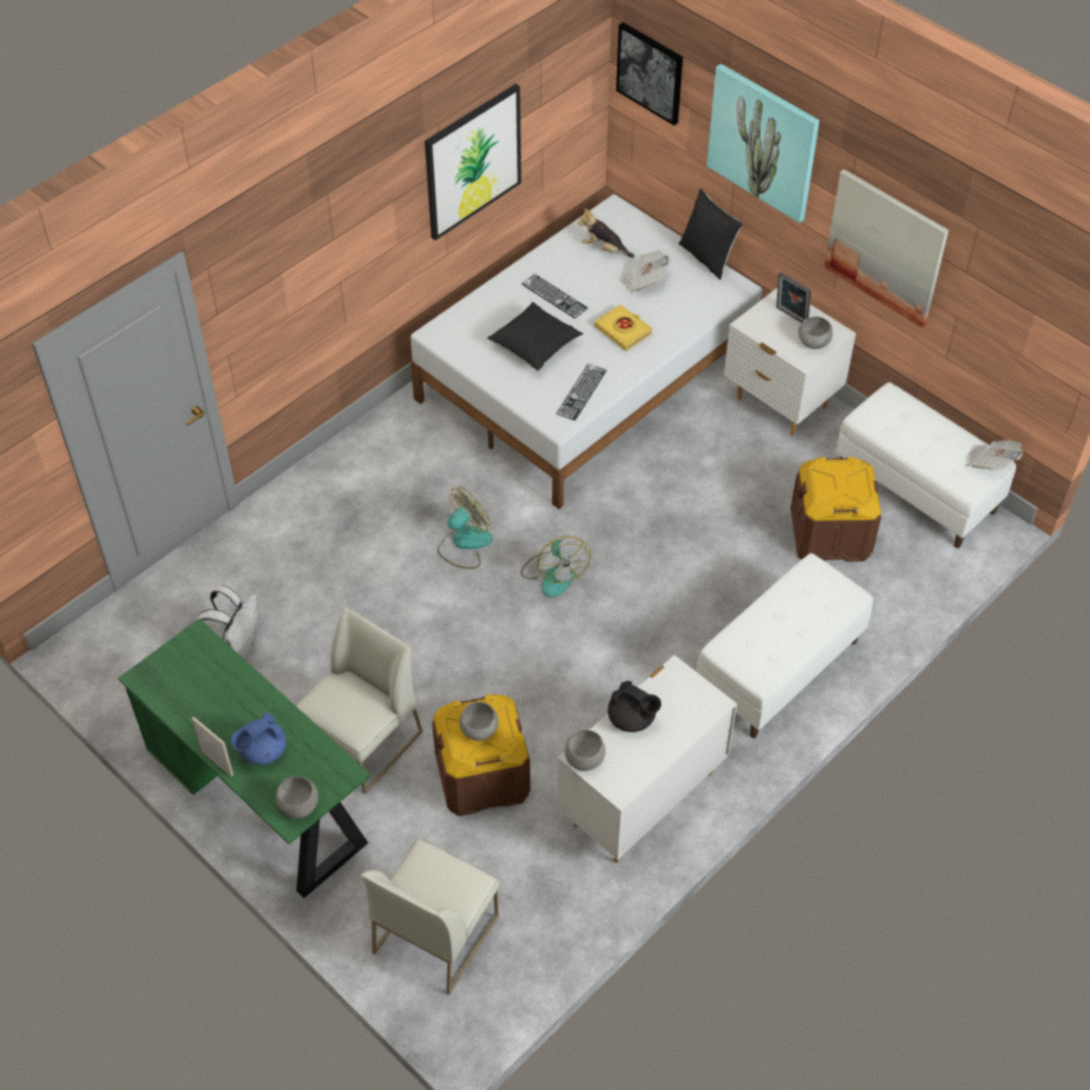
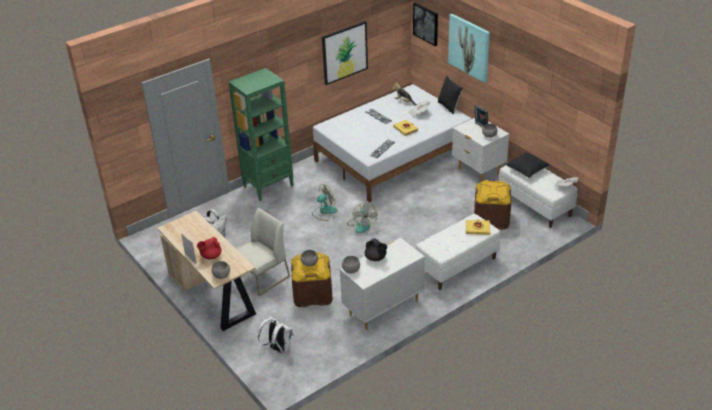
camera: 10 degrees right, 15 degrees down
(259, 798) = (212, 294): green desk -> beige desk
(262, 751) = (211, 256): blue teapot -> red teapot
(325, 481) = (269, 186): none -> green bookcase
(435, 933) = (278, 348): white chair -> white backpack
(535, 346) = (365, 132): black pillow -> black pillow (527, 170)
(825, 596) = (477, 229): none -> yellow book
(886, 247) = (518, 88): picture -> none

